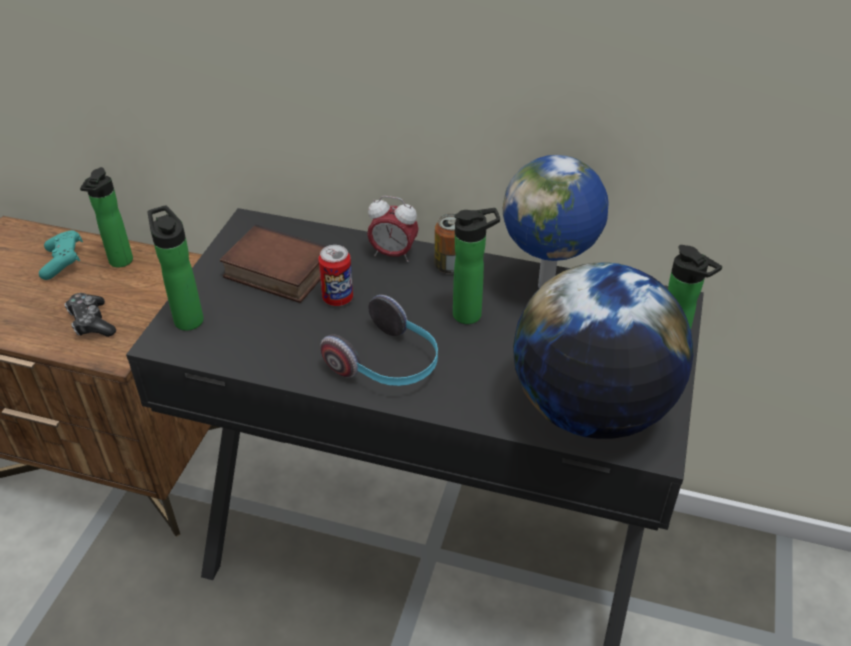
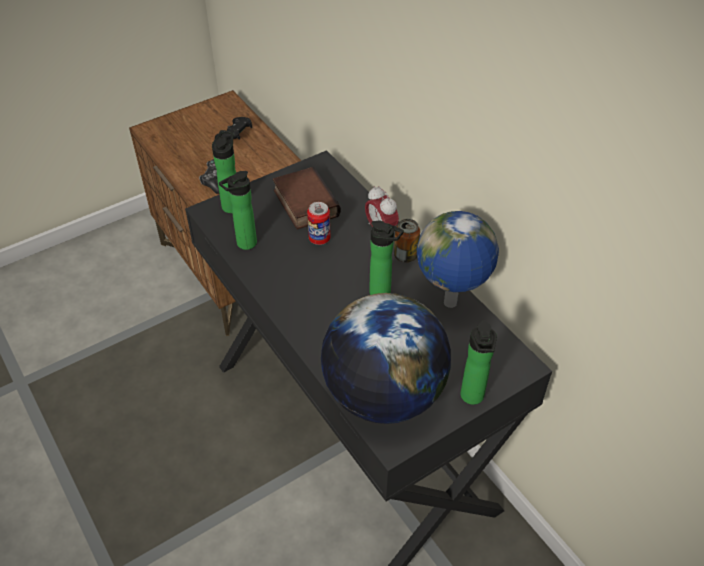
camera: 40 degrees right, 5 degrees up
(64, 262) = (235, 136): turquoise game controller -> black game controller
(119, 263) = (262, 151): bottle -> bottle (244, 244)
(387, 364) = (303, 294): headphones -> none

